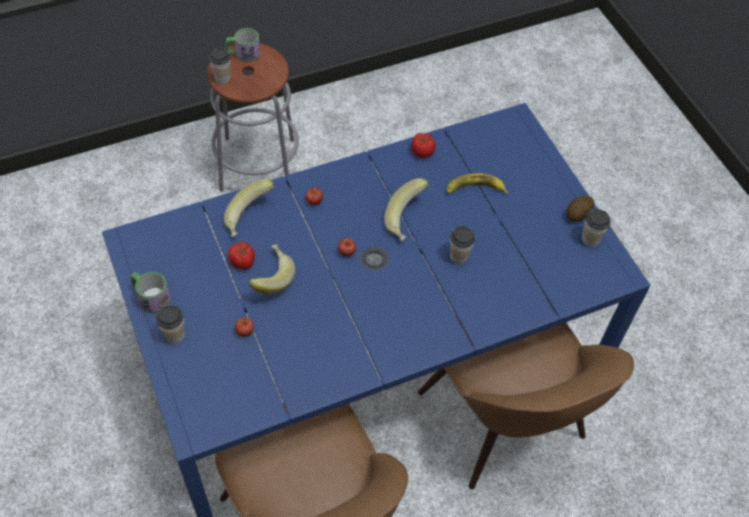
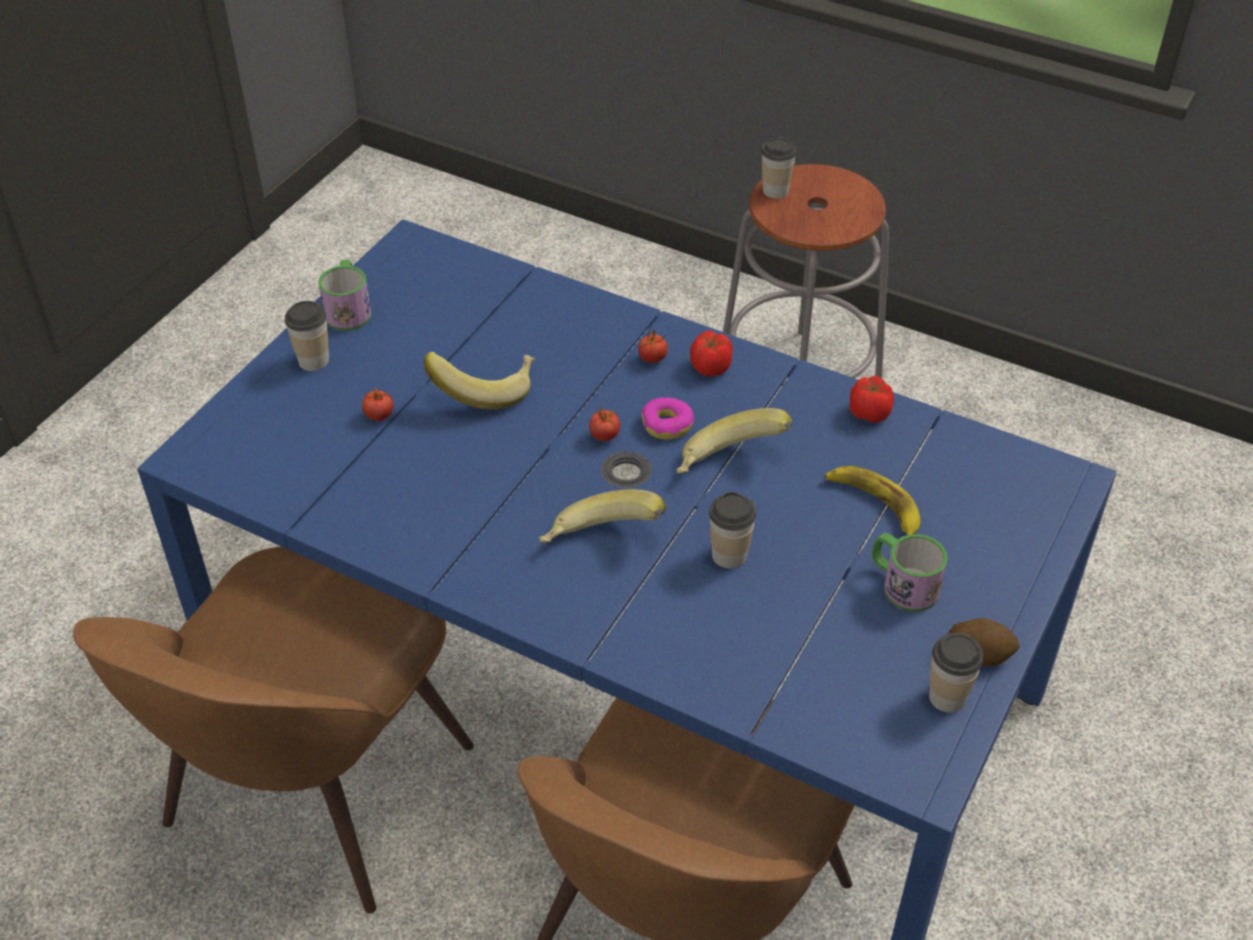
camera: 55 degrees right, 10 degrees down
(243, 54) = (838, 183): mug -> mug (902, 584)
(243, 262) = (482, 353): tomato -> tomato (710, 368)
(250, 218) = (557, 320): banana -> banana (601, 543)
(361, 224) = (667, 424): none -> donut

